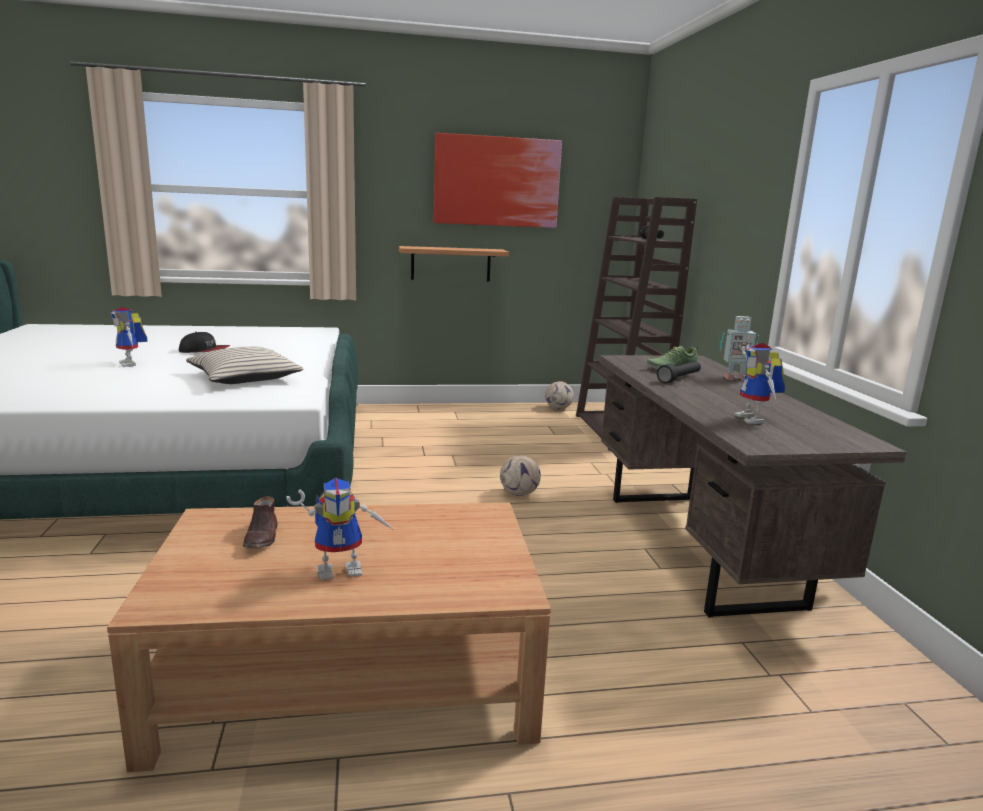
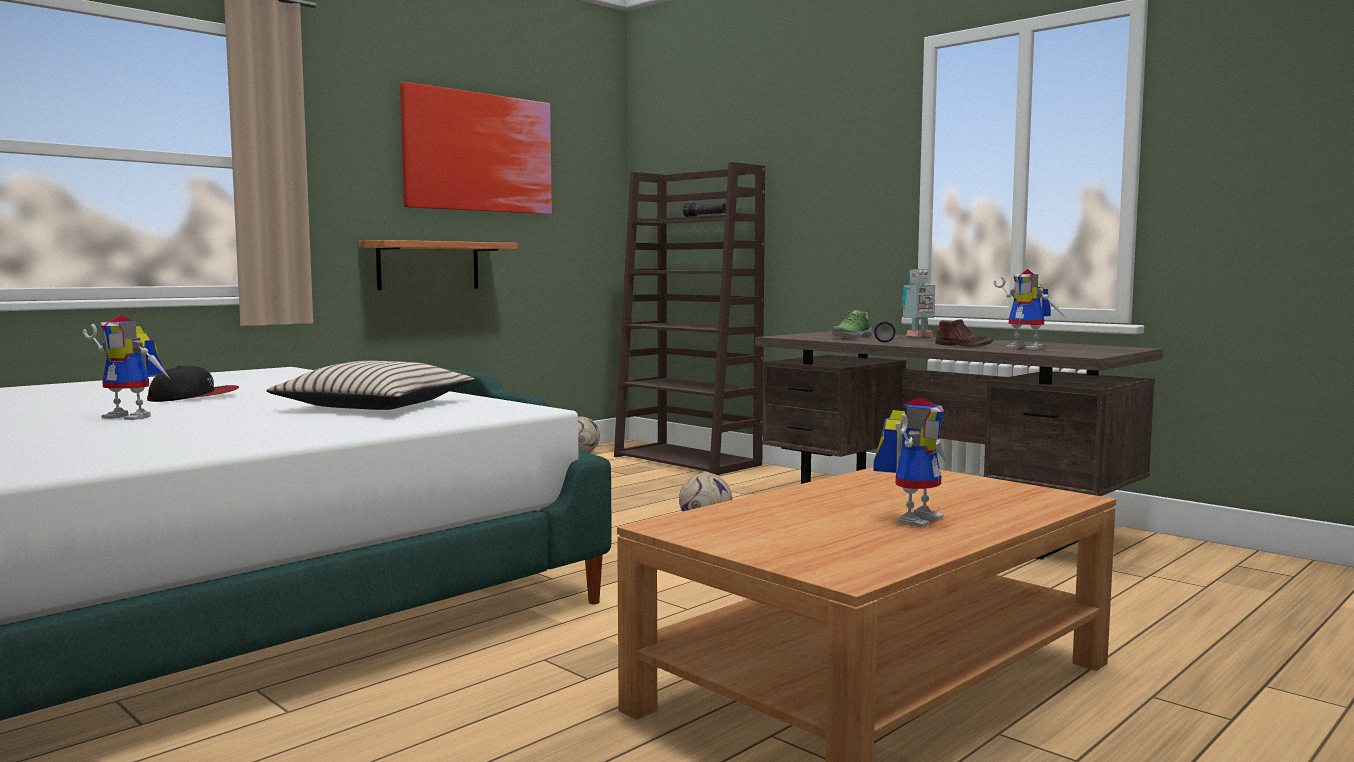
camera: 35 degrees left, 10 degrees down
(262, 537) = (774, 521): brown shoe -> brown shoe (964, 346)

